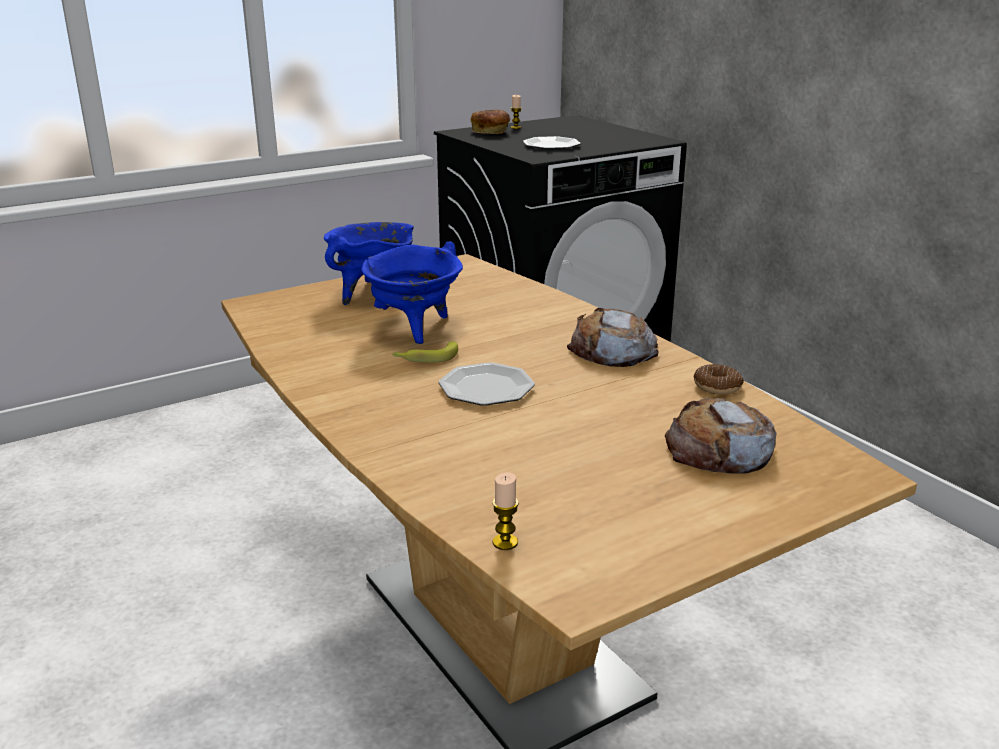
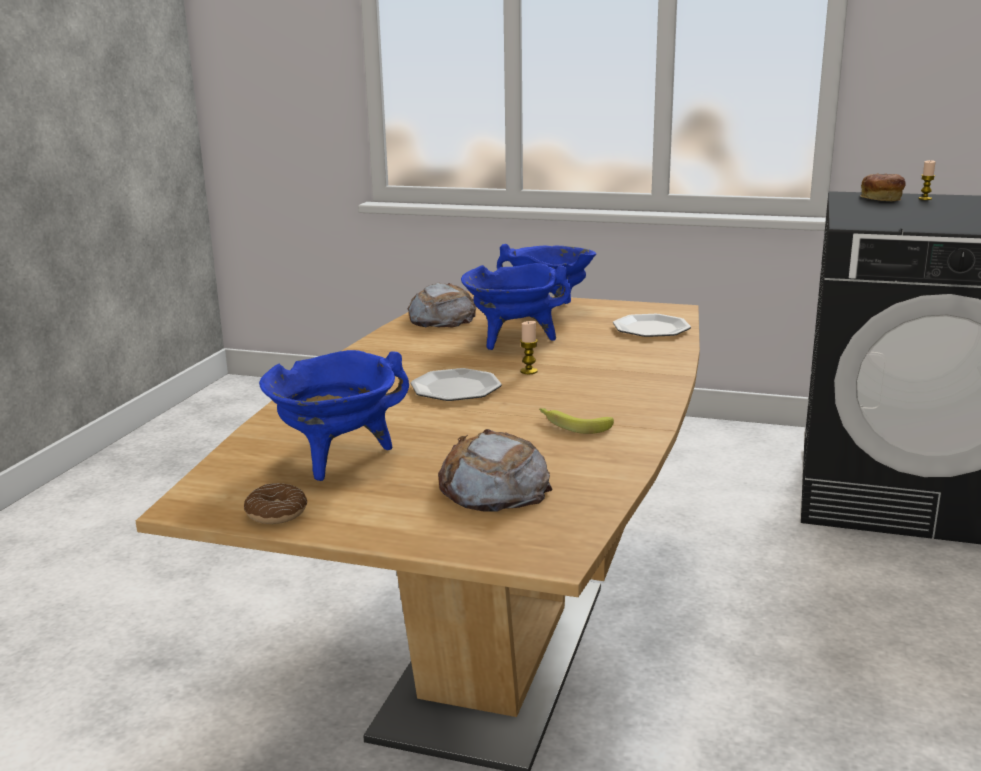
camera: 50 degrees right, 5 degrees down
(426, 358) = (470, 359): banana -> banana (573, 425)
(505, 542) = (232, 465): candle -> candle (529, 371)
(551, 146) = (905, 218): plate -> plate (650, 329)
(568, 489) = (337, 459): none -> blue cooking pot
(612, 350) = (612, 400): bread -> bread (442, 318)
(717, 387) = (621, 454): donut -> donut (276, 513)

